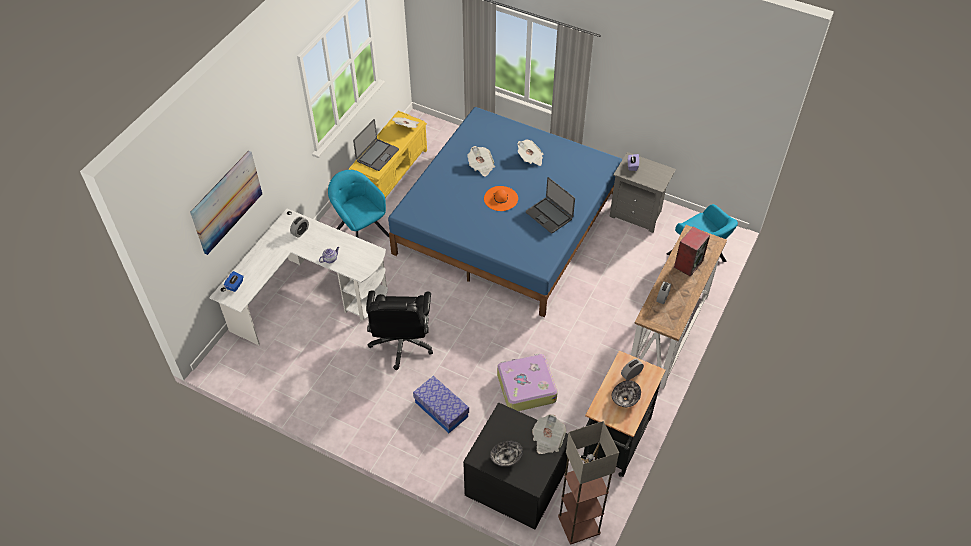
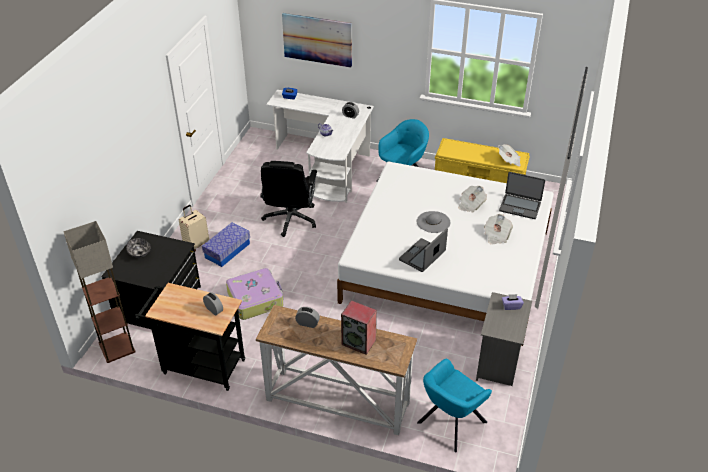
camera: 80 degrees right, 10 degrees down
(377, 155) = (465, 150): laptop -> laptop (520, 206)
(402, 343) = (290, 219): black office chair -> black office chair turned 75 degrees counterclockwise
(422, 441) = (196, 244): none -> beige suitcase
(501, 198) = (433, 222): orange hat -> grey hat
(507, 223) = (447, 265): blue bed -> white bed
(547, 440) = (157, 275): newspaper -> none
(625, 399) = (185, 307): bowl -> none

